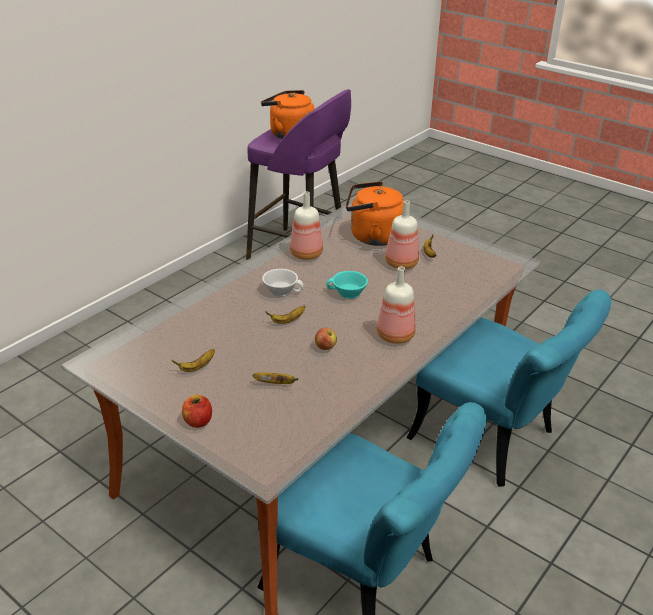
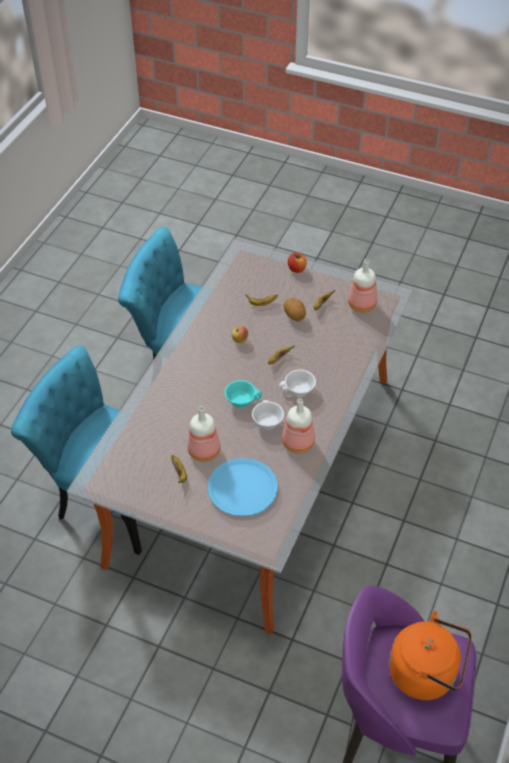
camera: 165 degrees right, 15 degrees up
(241, 360) = (294, 316): none -> potato
(329, 273) = (266, 421): none -> white cup
(372, 236) = (242, 488): orange kettle -> blue plate
(394, 336) = (191, 362): bottle -> bottle (362, 304)

